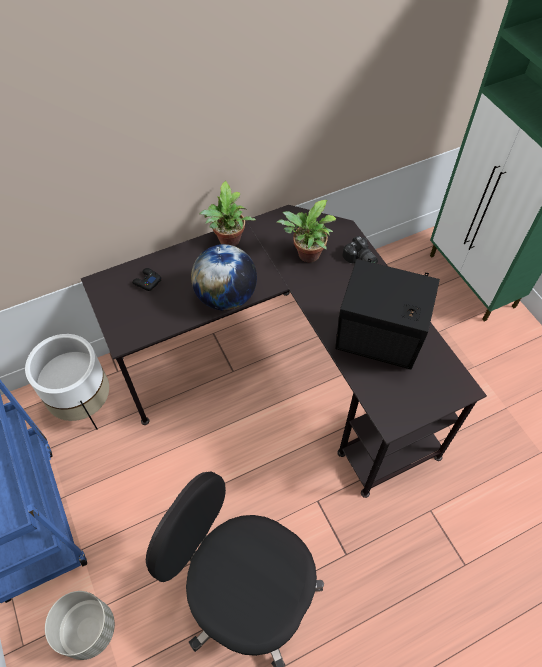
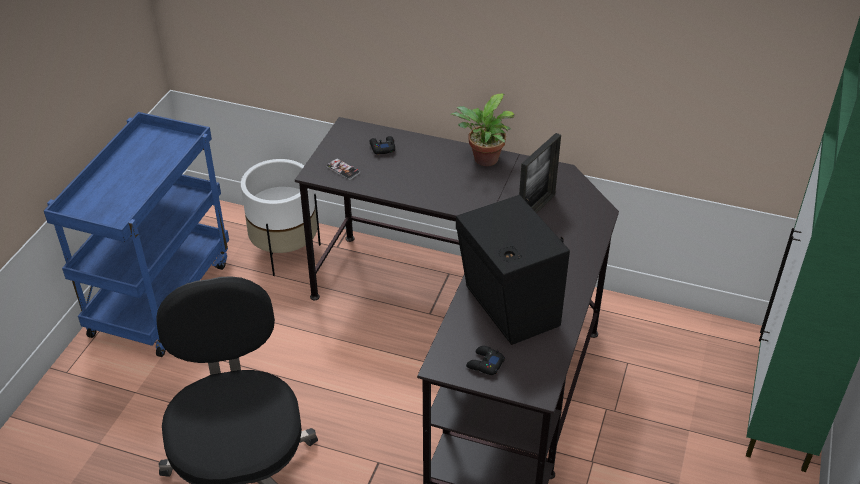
camera: 45 degrees right, 15 degrees down
(88, 629) = (114, 398): grey planter -> none
(140, 321) = (343, 170): none -> phone
(226, 297) = (428, 195): globe -> none
(306, 256) = (536, 210): potted plant -> picture frame
(360, 259) = (581, 242): camera -> none
(413, 397) = (485, 364): none -> black game controller

